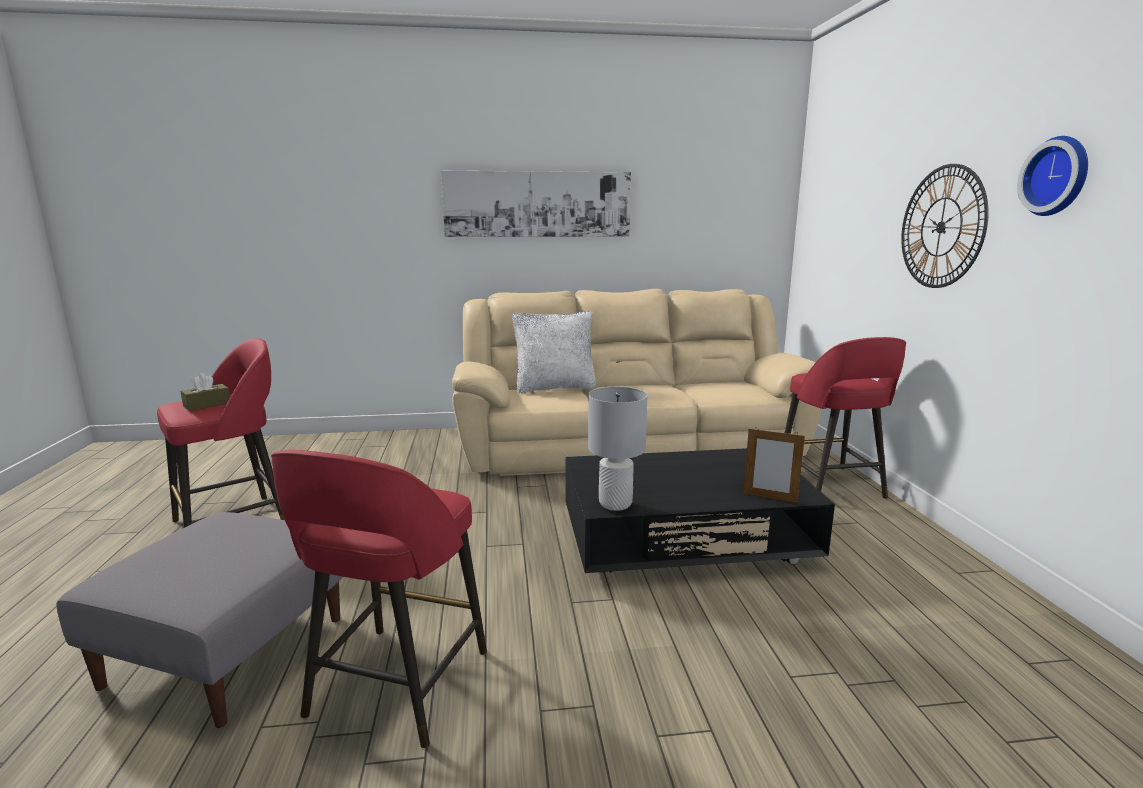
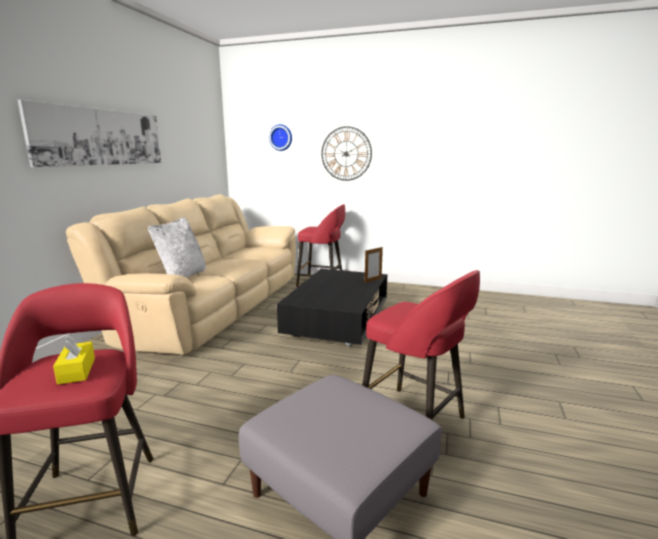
camera: 65 degrees left, 0 degrees up
(207, 405) = (77, 371): brown tissue box -> yellow tissue box
(614, 506) = (354, 305): grey table lamp -> none
(1058, 176) = (401, 134): wall clock -> wall clock (281, 137)

